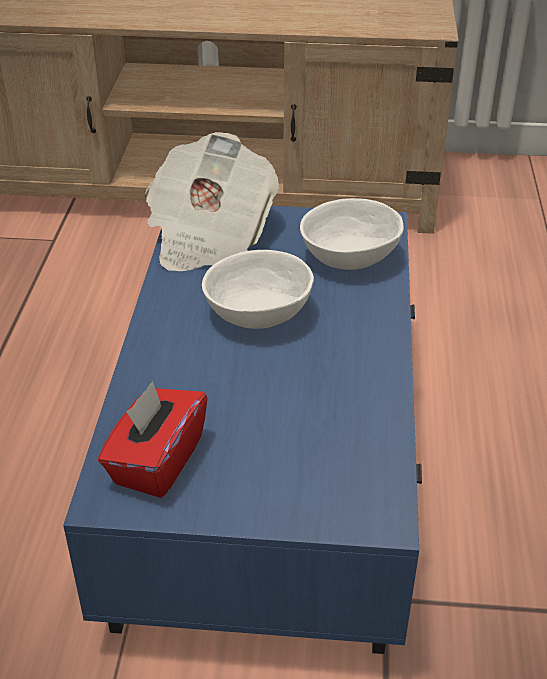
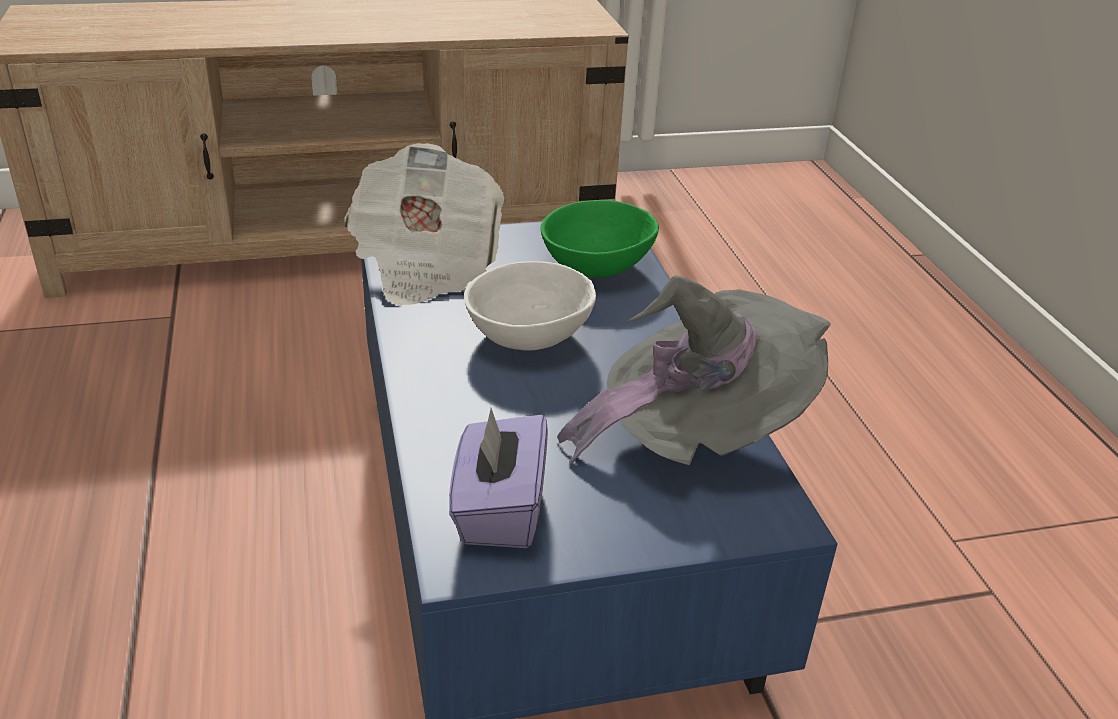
camera: 20 degrees left, 5 degrees down
(157, 462) = (498, 510): red tissue box -> purple tissue box
(351, 258) = (598, 266): white bowl -> green bowl
(351, 427) = (695, 434): none -> grey hat

